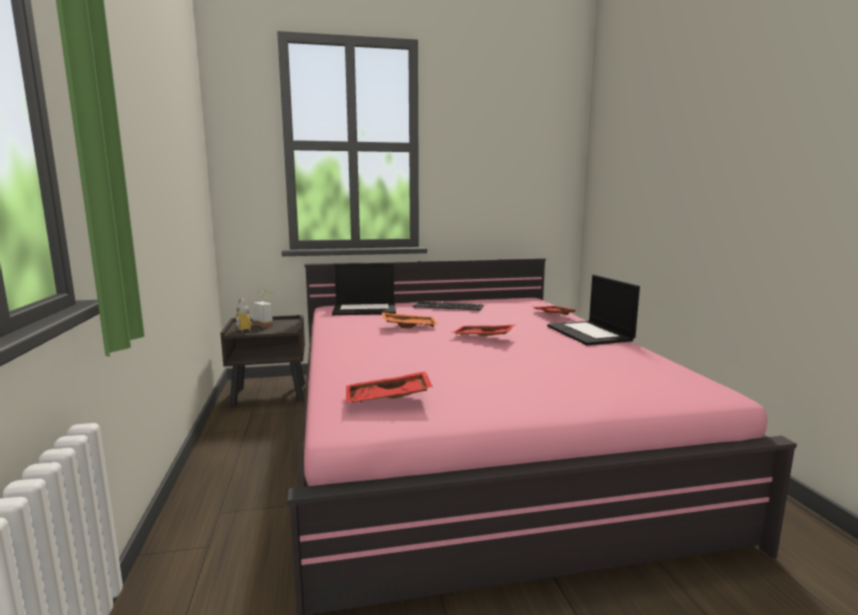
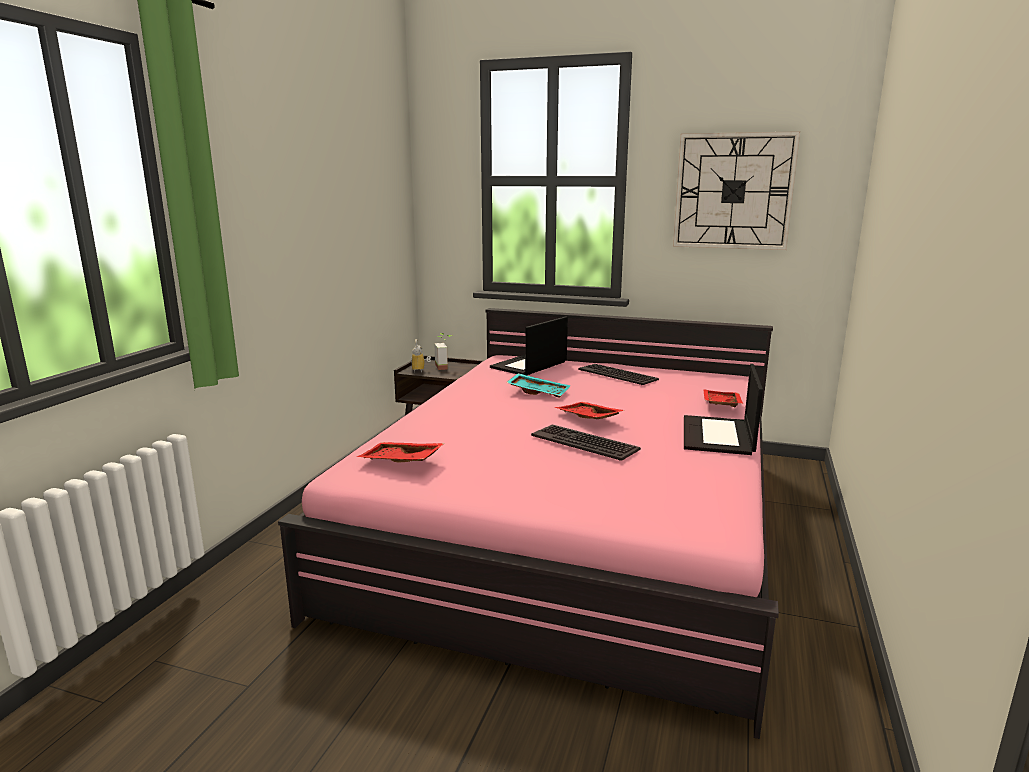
camera: 30 degrees right, 5 degrees up
(365, 309) = (529, 365): laptop -> laptop turned 105 degrees clockwise
(409, 326) = (538, 392): orange tray -> turquoise tray
(501, 156) = (733, 191): none -> wall clock
(514, 353) = (585, 442): none -> keyboard

